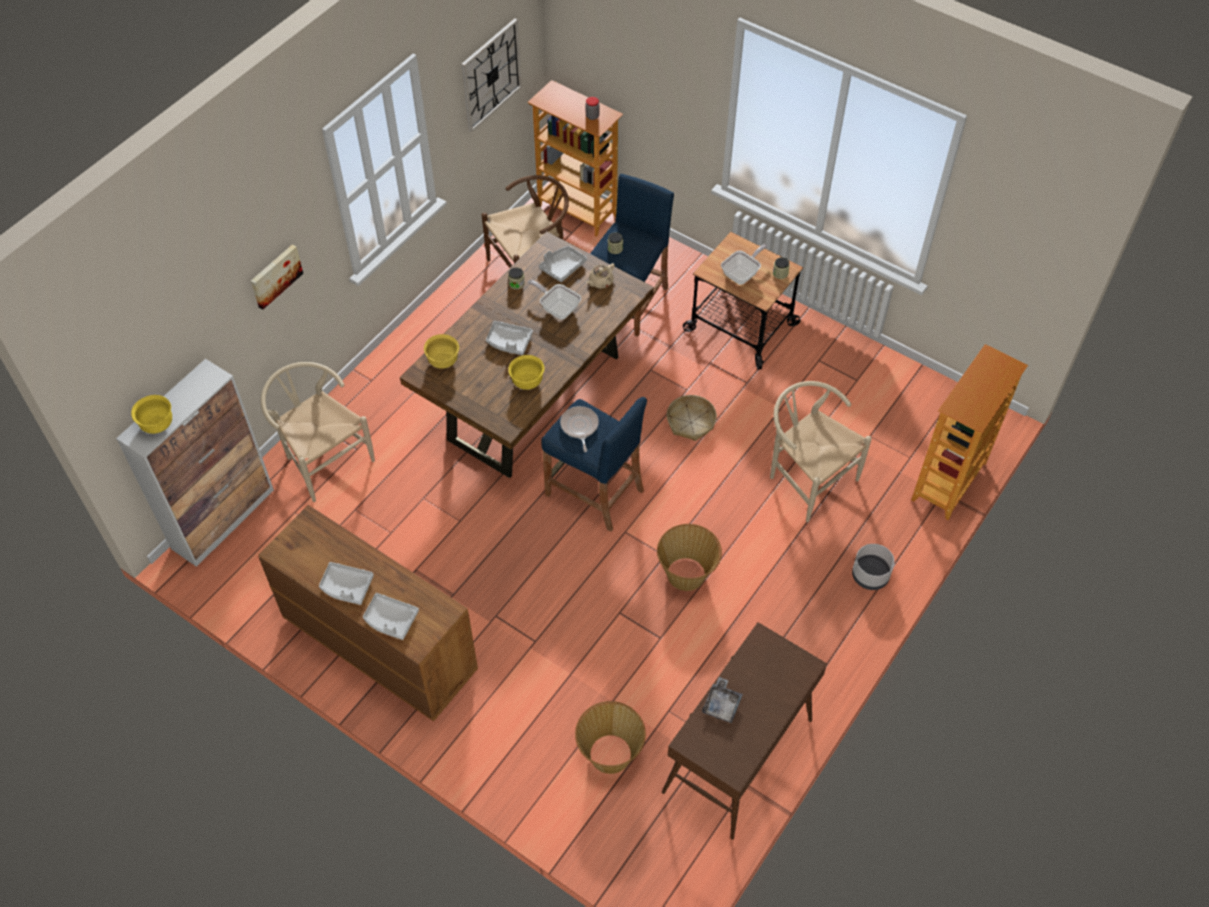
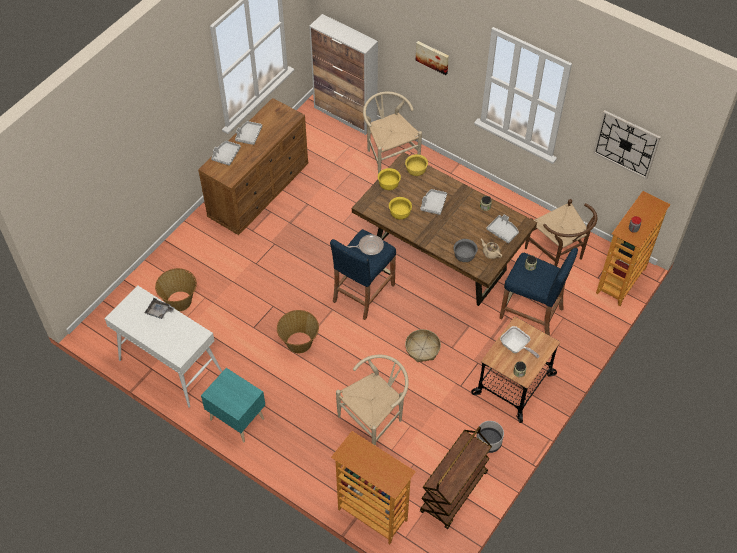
camera: 90 degrees right, 0 degrees up
(157, 425) = (330, 28): yellow bowl -> yellow bowl (389, 186)
(323, 458) = (388, 155): beige chair -> beige chair turned 75 degrees counterclockwise
(557, 308) = (464, 229): frying pan -> none
(607, 310) = (464, 257): none -> grey bowl
(738, 757) = (169, 366): brown console table -> white console table
(823, 651) = (237, 418): none -> turquoise nightstand
(870, 576) = (293, 452): grey planter -> grey planter (488, 442)
(904, 395) = (454, 493): none -> brown cart

